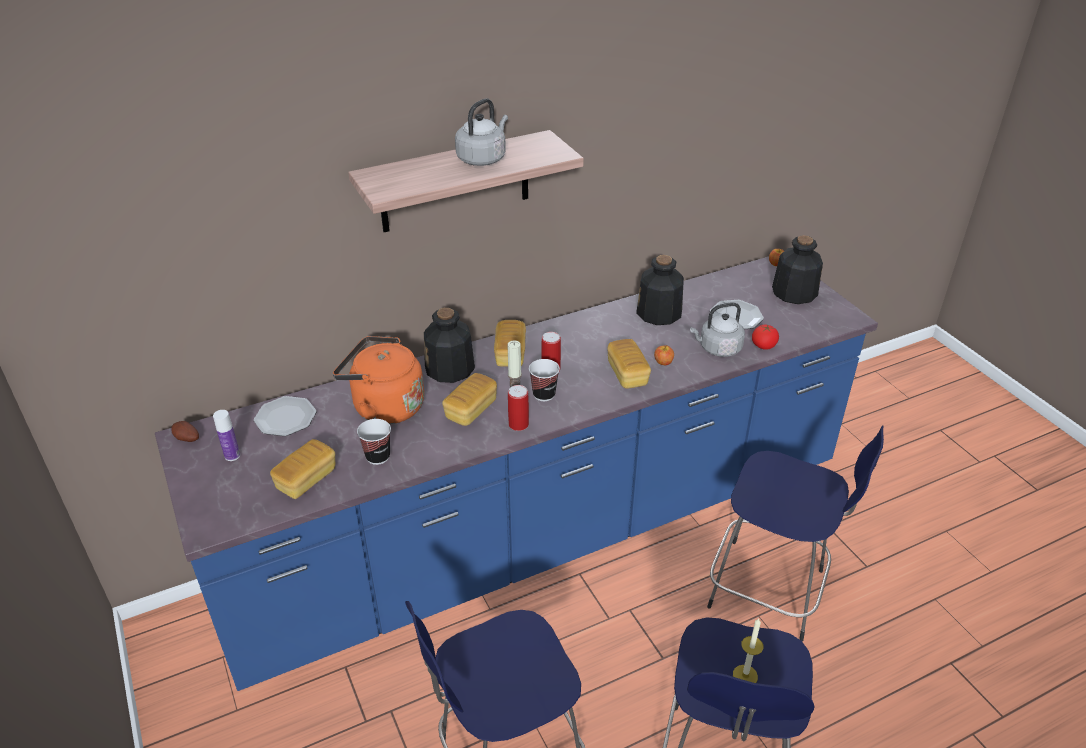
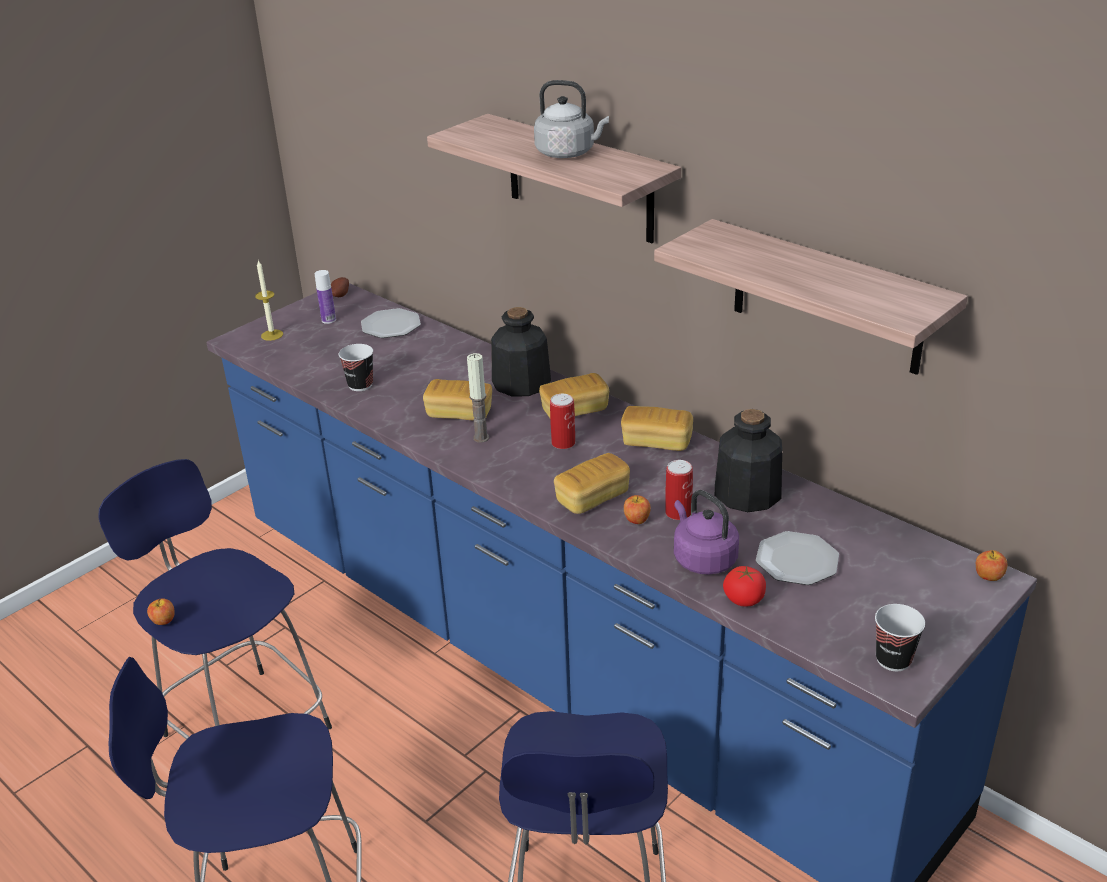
camera: 70 degrees right, 5 degrees down
(306, 479) = (313, 361): bread -> bread (656, 442)
(384, 407) = (436, 366): orange kettle -> none
(518, 424) = (452, 447): can -> can (678, 513)
(521, 714) = (163, 621): none -> apple
(544, 394) = (513, 450): cup -> cup (893, 659)
(659, 166) = (826, 298): none -> shelf
(717, 349) = (702, 558): grey kettle -> purple kettle
(745, 675) = (249, 779): candle -> candle (272, 335)
(793, 292) = (919, 607): bottle -> none

